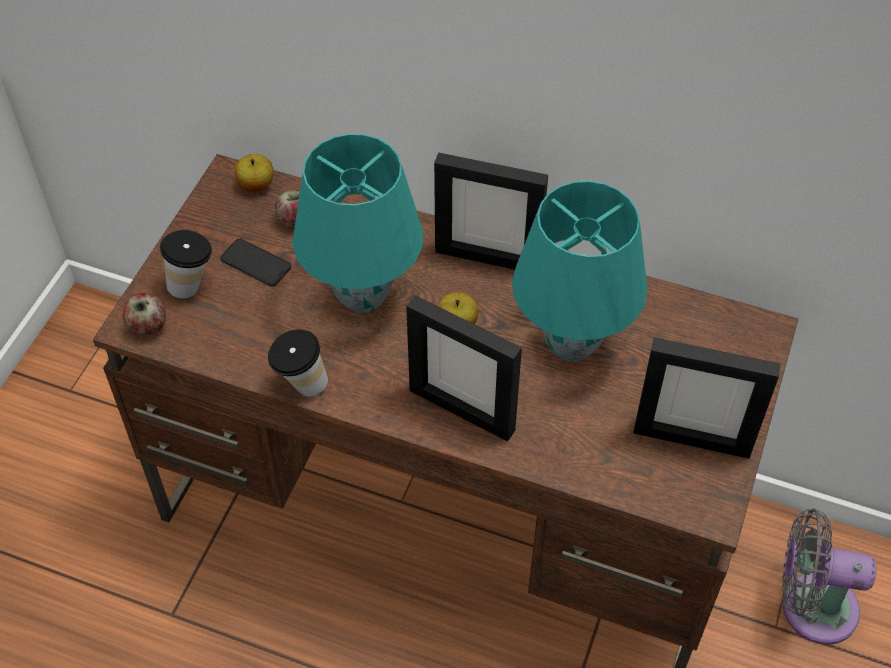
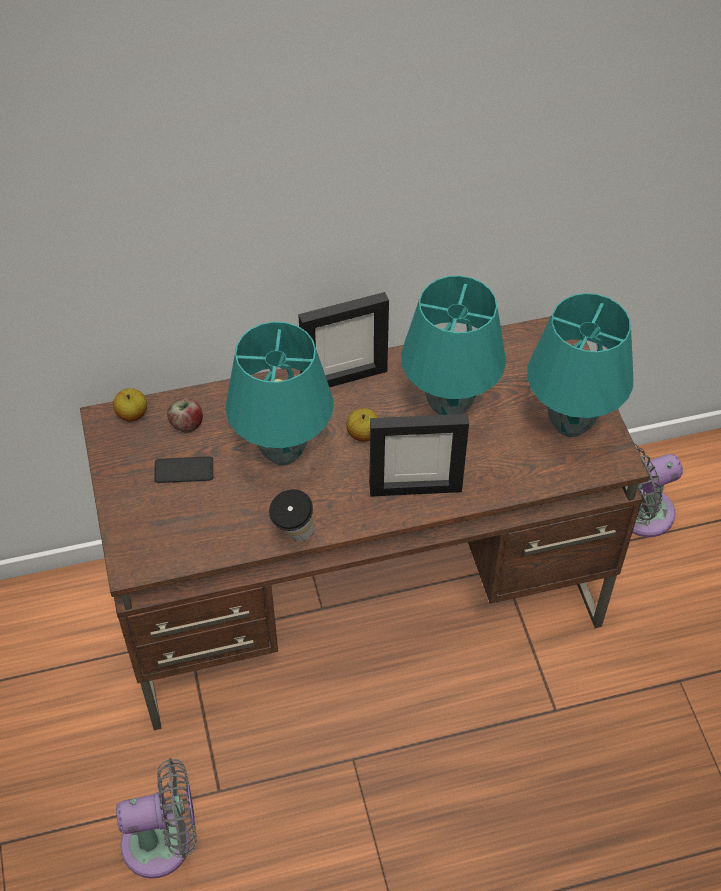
camera: 35 degrees left, 0 degrees up
(88, 629) = (164, 842): none -> grey fan
(148, 326) = (144, 559): apple -> none
(193, 285) = (151, 511): cup -> none
(692, 437) = (570, 423): picture frame -> turquoise table lamp

